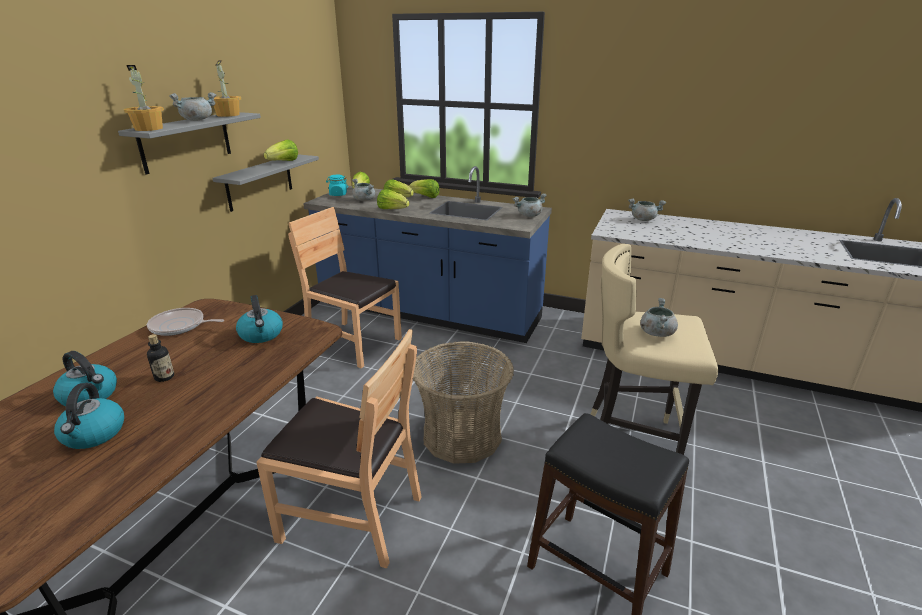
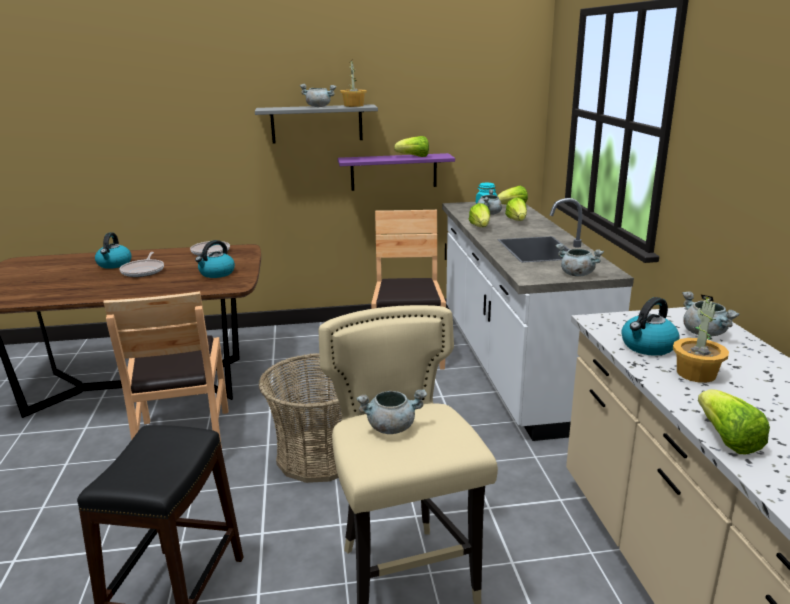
camera: 60 degrees right, 5 degrees down
(94, 434) = (76, 278): kettle -> kettle (647, 346)
(148, 129) = (268, 108): potted plant -> potted plant (696, 374)
(164, 377) = (143, 271): bottle -> frying pan
(260, 182) = (393, 172): grey shelf -> purple shelf
(425, 197) = (545, 227): lettuce -> lettuce (727, 439)
(429, 313) = (511, 364): blue counter -> white counter

